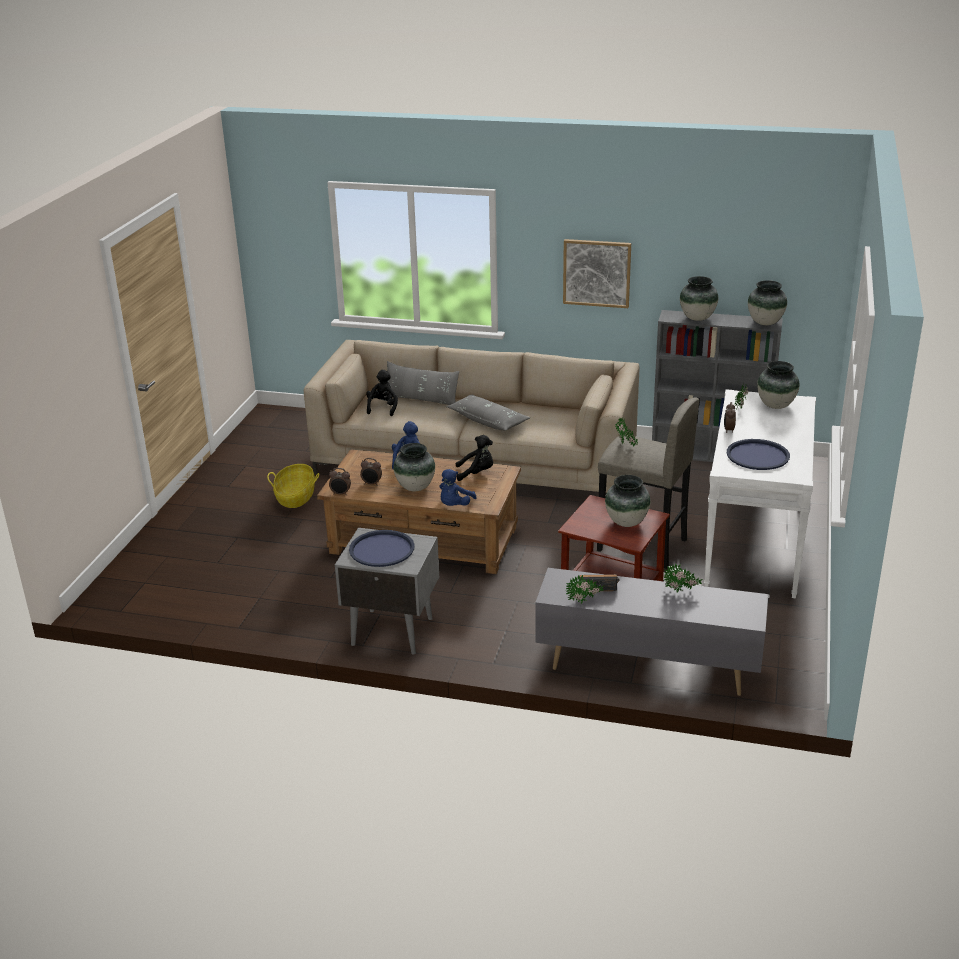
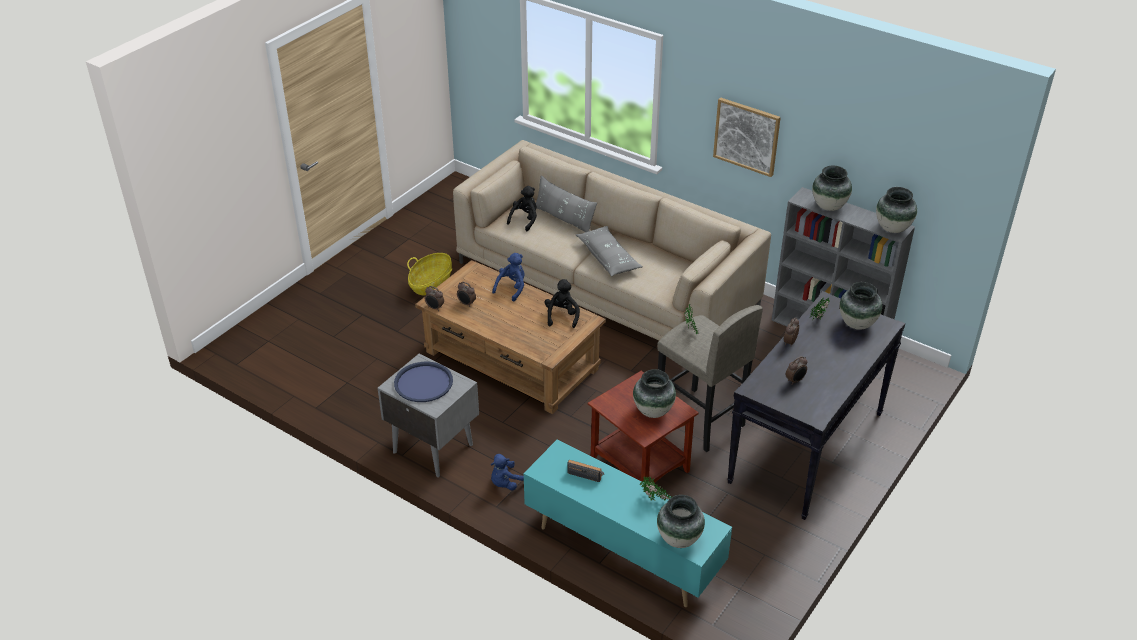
camera: 20 degrees right, 10 degrees up
(415, 487) = (500, 317): vase -> vase (679, 538)
(455, 505) = (521, 347): blue plush toy -> blue plush toy (507, 483)
(476, 473) = (562, 316): black plush toy -> black plush toy turned 105 degrees counterclockwise
(584, 602) = (564, 486): potted plant -> none
(647, 668) = (622, 552): grey tv stand -> turquoise tv stand
(755, 543) = (806, 448): white console table -> black console table
(757, 455) = (795, 381): blue tray -> alarm clock

